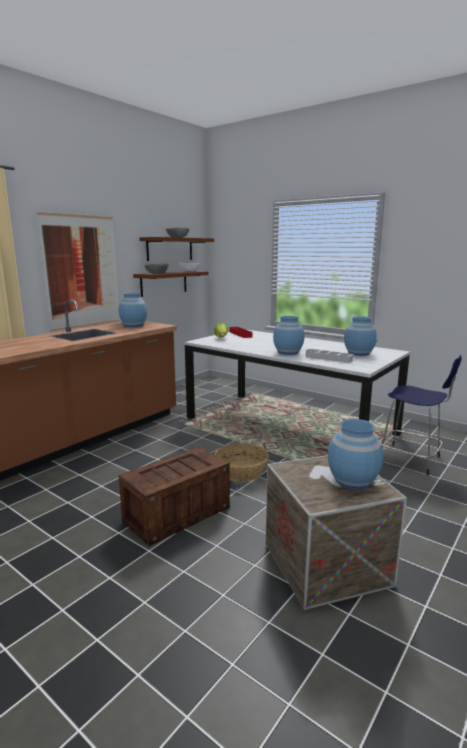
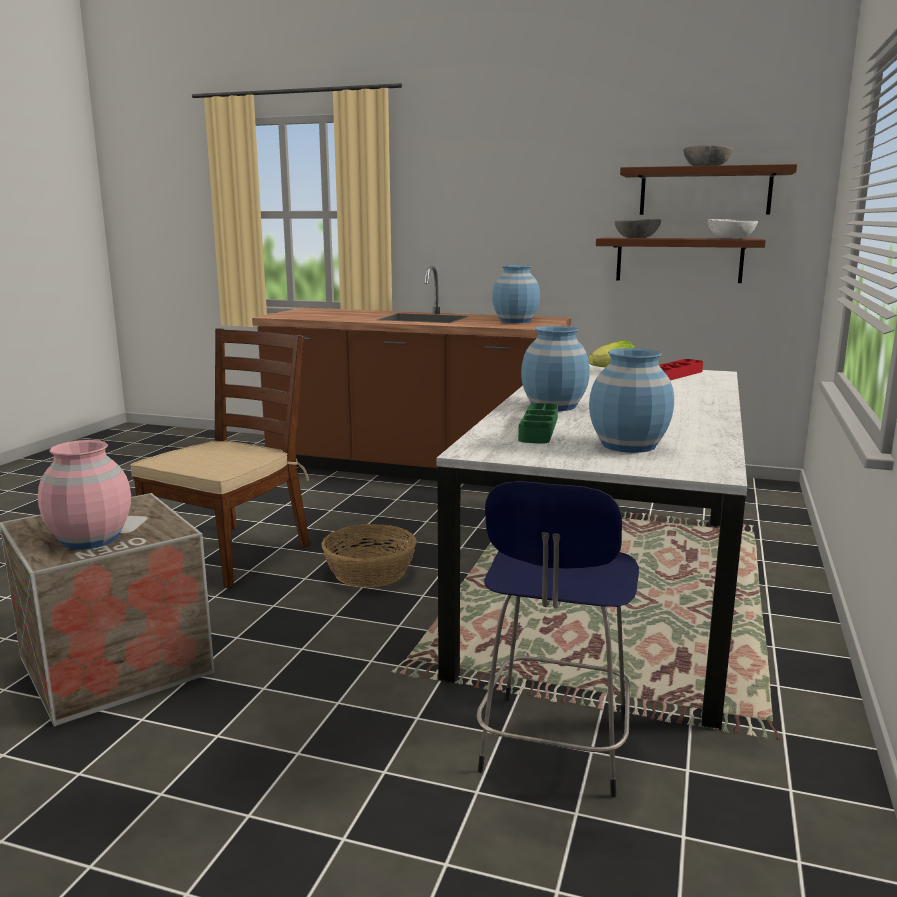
camera: 70 degrees right, 0 degrees up
(81, 271) = (501, 228): picture -> none
(178, 513) = (231, 554): crate -> brown chair
(328, 358) = (538, 429): grey tray -> green tray
(353, 481) = (90, 539): blue vase -> pink vase

